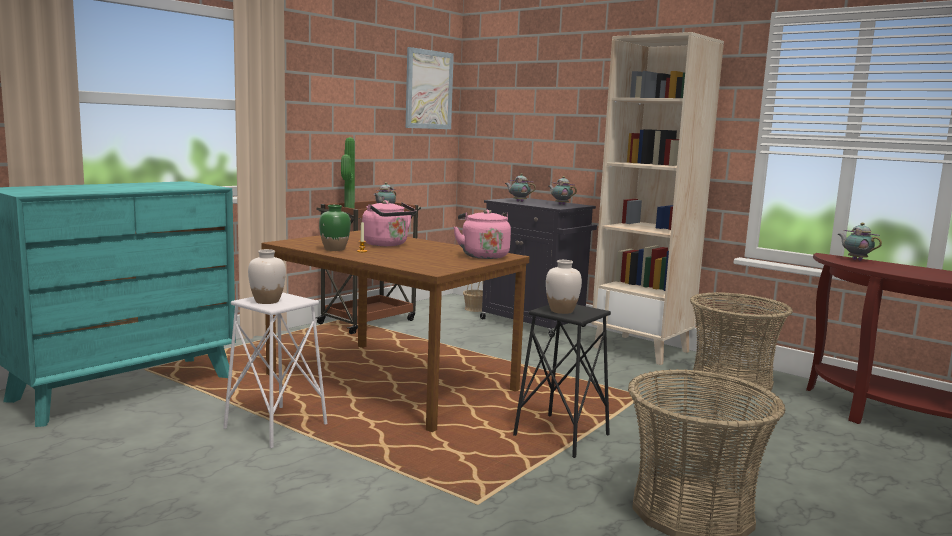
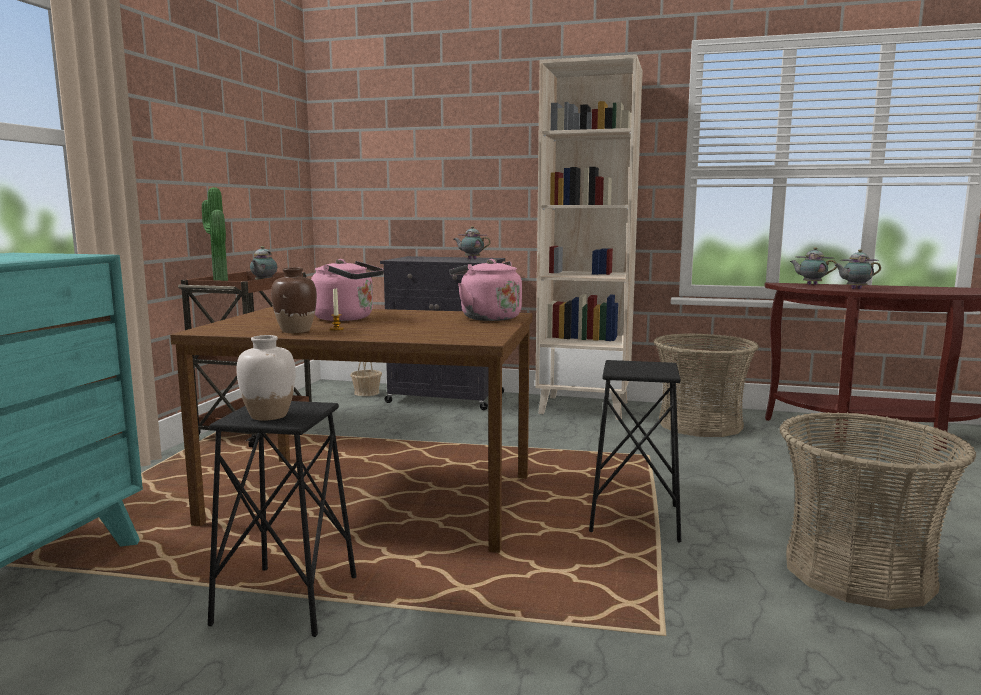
camera: 25 degrees left, 0 degrees up
(275, 427) = (286, 601): white stool -> black stool
(334, 249) = (295, 331): green vase -> brown vase
(429, 89) = (280, 131): picture -> none
(519, 201) = (421, 259): teapot -> teapot (854, 289)
(561, 311) = (634, 370): white vase -> none

